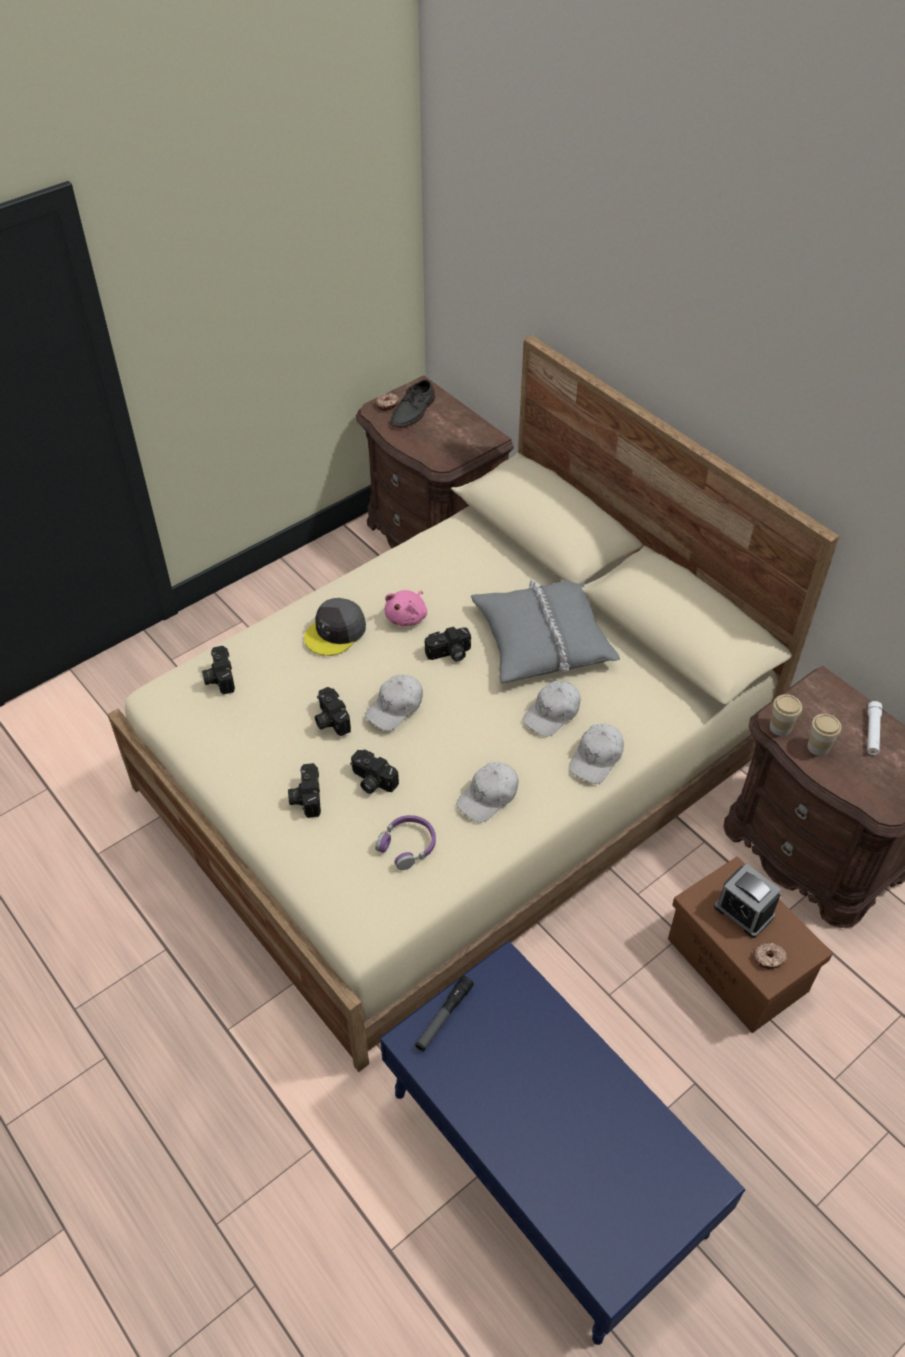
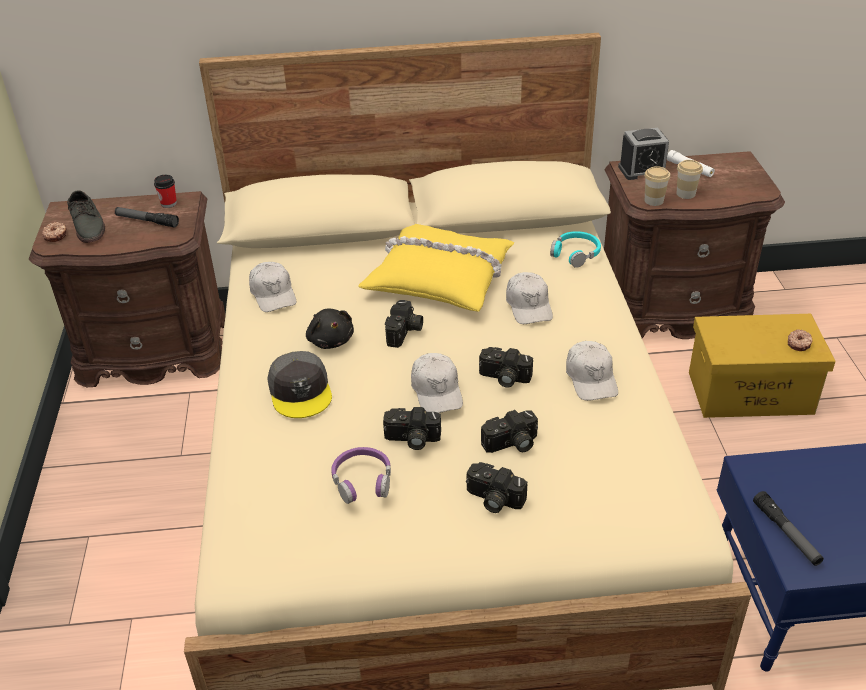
camera: 55 degrees left, 10 degrees down
(218, 677) = (272, 499): camera -> camera (504, 378)
(407, 617) = (330, 340): pink plush toy -> black plush toy
(407, 845) = (609, 451): purple headphones -> purple headphones (362, 480)
(445, 436) = (147, 221): none -> flashlight
(478, 433) = (169, 203): none -> cup
(543, 639) = (440, 277): grey pillow -> yellow pillow
(596, 758) = (597, 303): white cap -> white cap (273, 294)
(659, 711) = (575, 253): none -> turquoise headphones
(738, 965) = (751, 392): brown storage box -> yellow storage box
(744, 911) = (748, 336): alarm clock -> alarm clock (642, 170)

